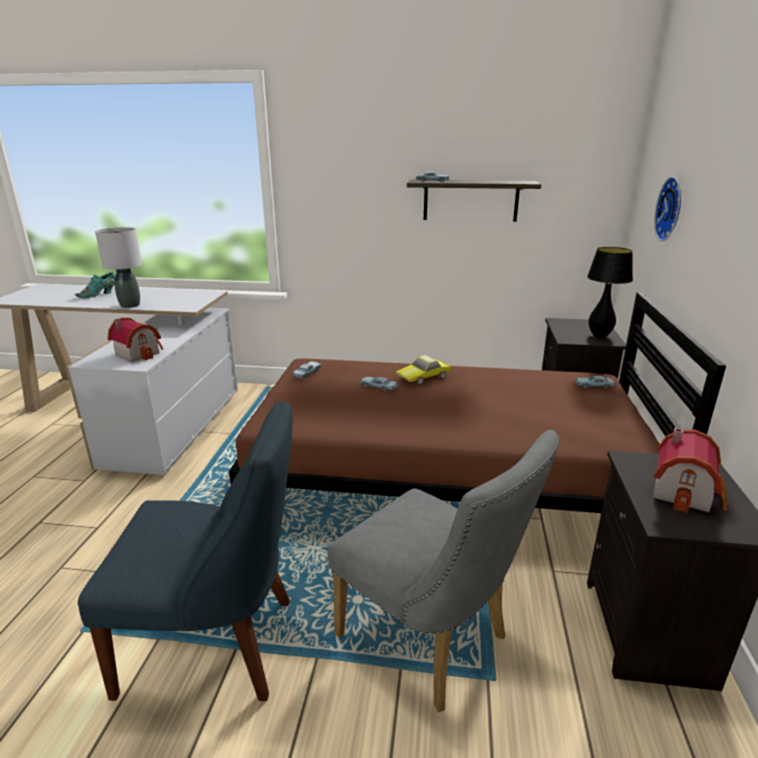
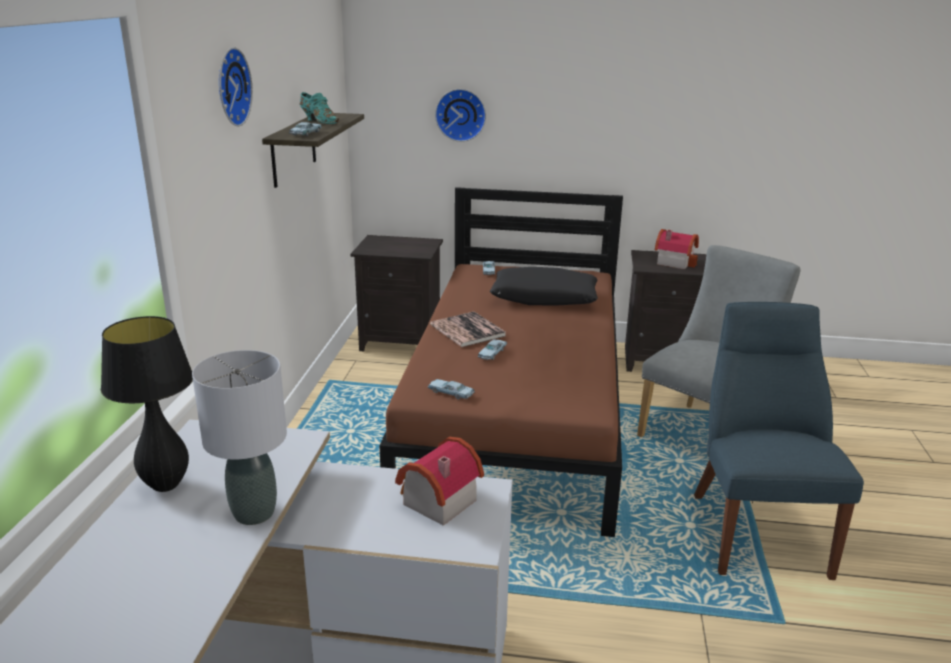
camera: 90 degrees left, 0 degrees up
(100, 295) = (123, 587): turquoise shoe -> turquoise shoe (319, 121)
(367, 135) = (230, 87): none -> wall clock
(424, 377) = (467, 330): toy car -> book
(527, 412) = (544, 298): none -> black pillow
(599, 336) = (413, 243): black table lamp -> black table lamp (166, 485)

